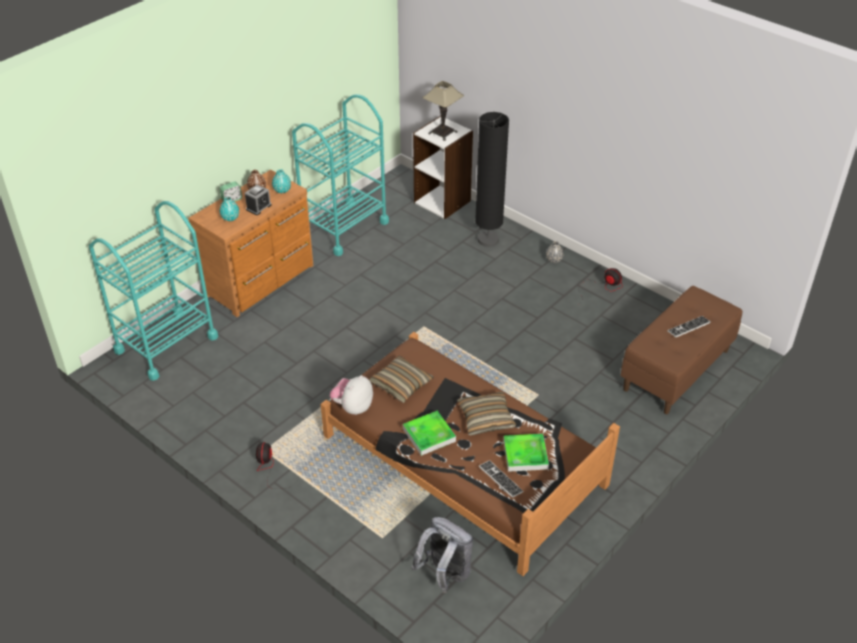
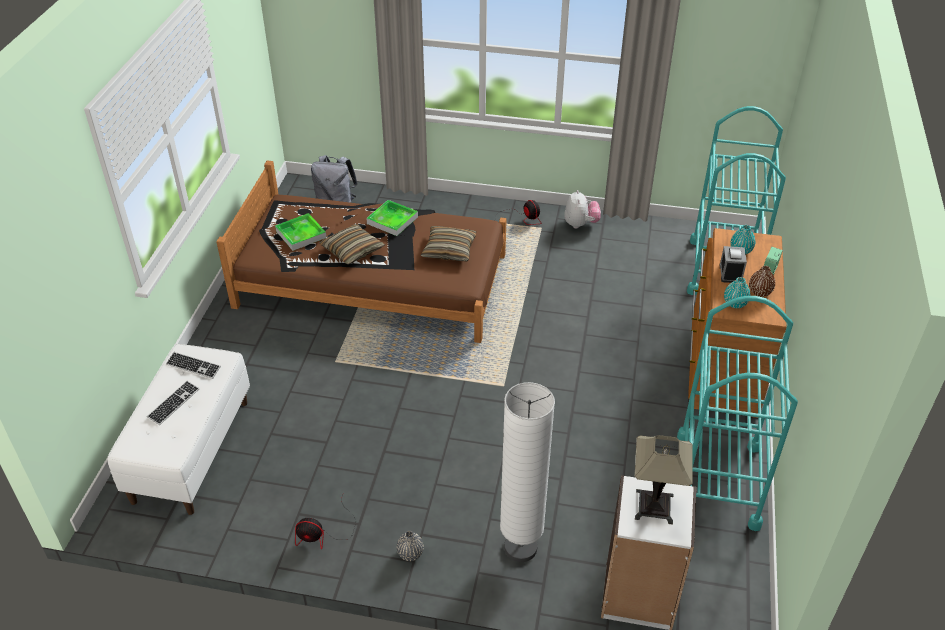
camera: 150 degrees right, 0 degrees up
(353, 407) = (474, 220): plush toy -> plush toy (580, 224)
(488, 240) = (520, 548): black floor lamp -> white floor lamp
(500, 479) = (312, 211): keyboard -> keyboard (193, 366)
(676, 370) = (191, 450): brown bench -> white bench

